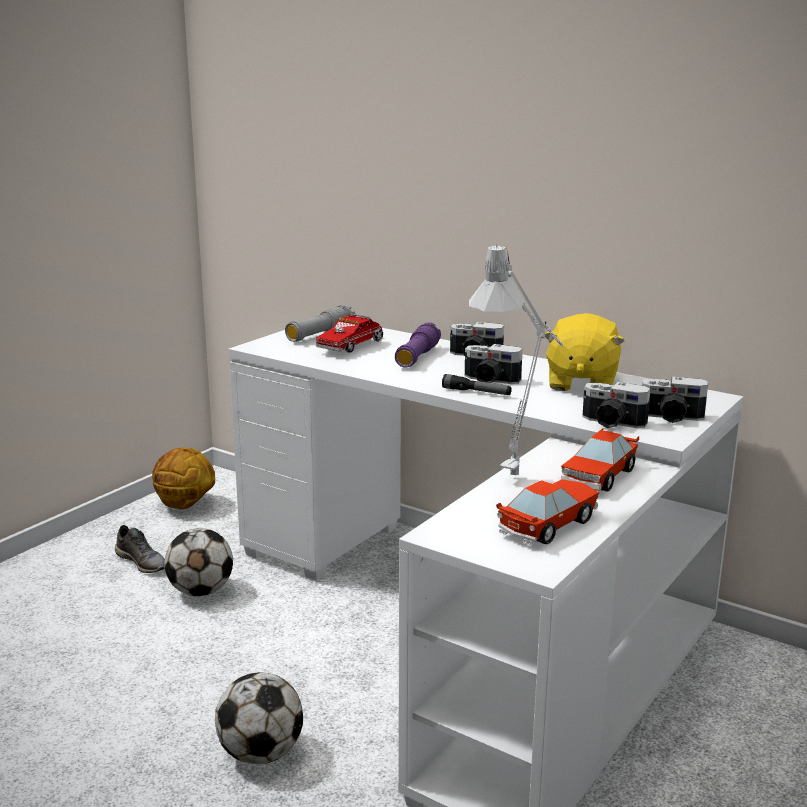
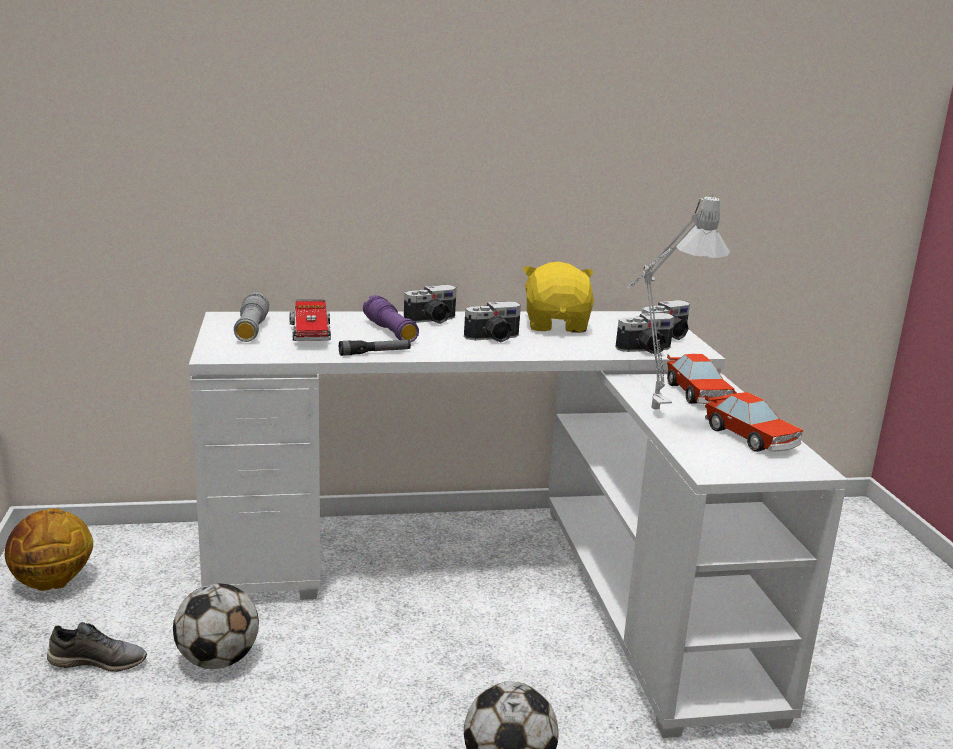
camera: 45 degrees left, 0 degrees up
(476, 392) = (508, 350): flashlight -> flashlight (375, 353)
(548, 524) = (750, 438): toy car -> toy car turned 150 degrees clockwise
(580, 383) = (557, 325): yellow plush toy -> yellow plush toy turned 150 degrees counterclockwise

